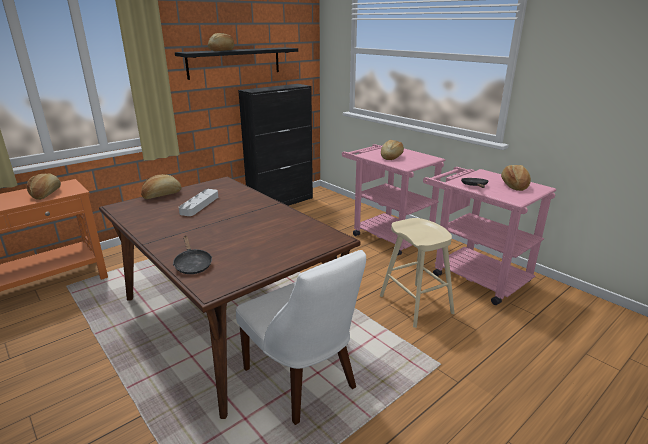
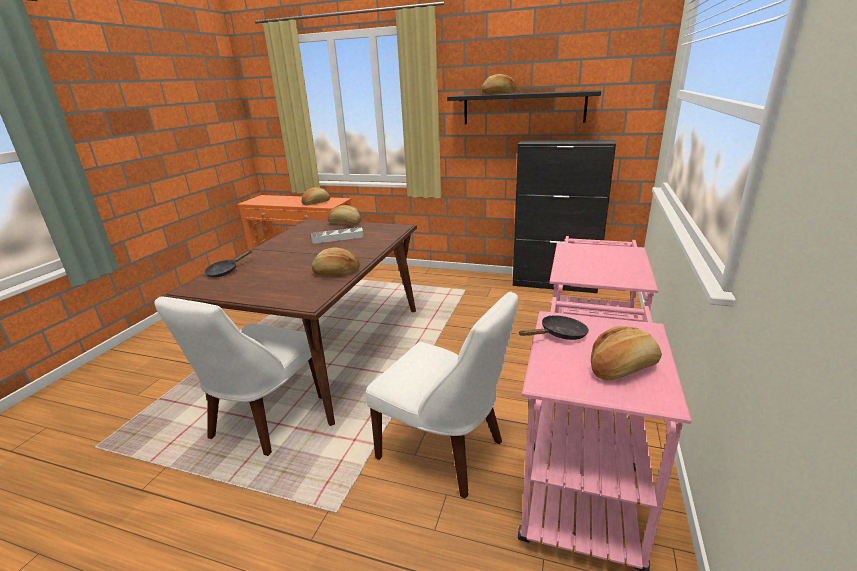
camera: 60 degrees right, 0 degrees up
(391, 157) = (588, 259): bread -> bread (336, 272)
(415, 304) = (445, 451): beige stool -> white chair

